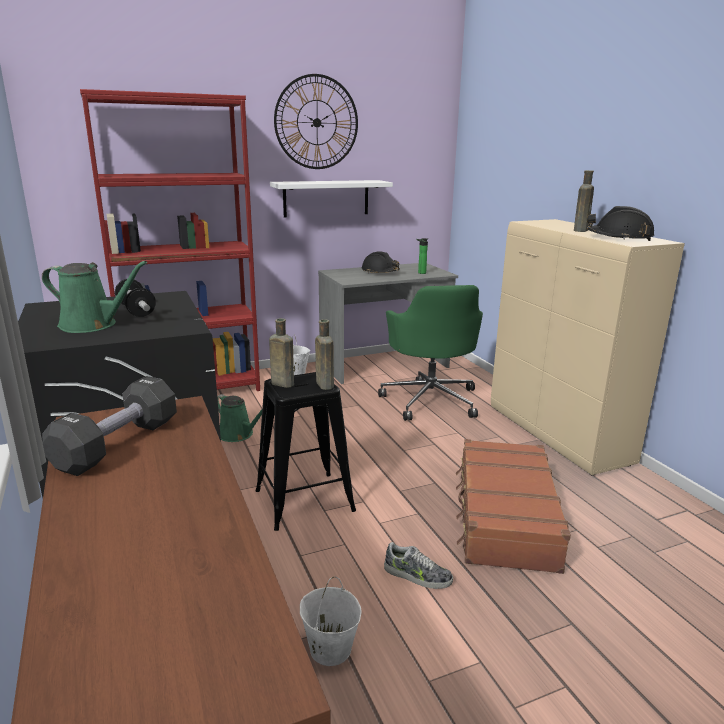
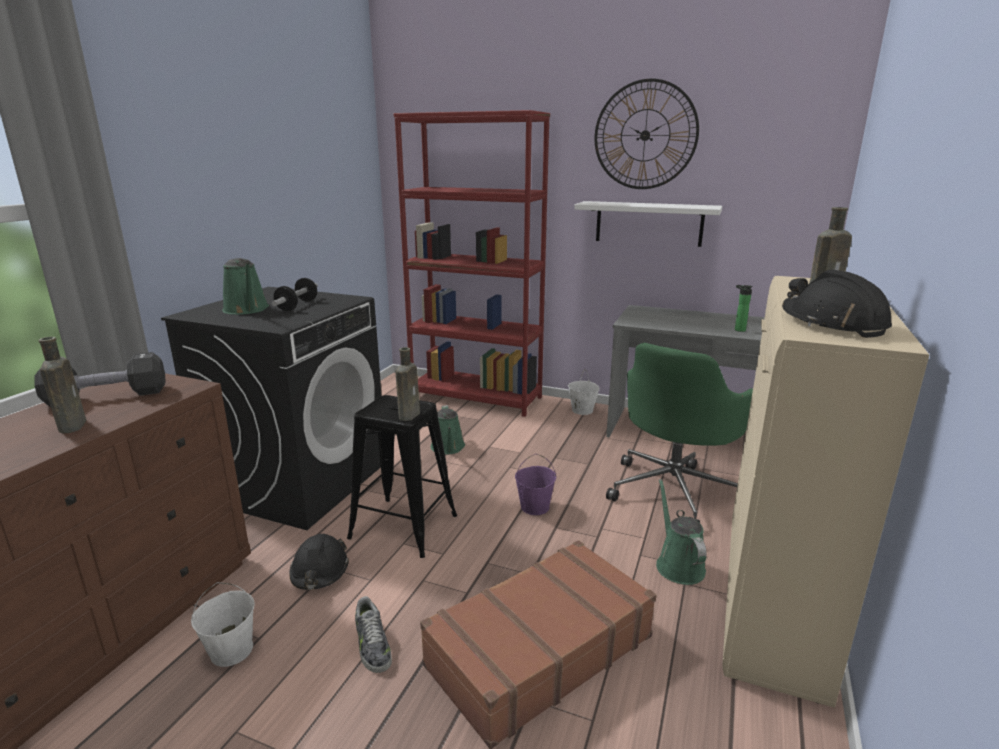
camera: 45 degrees right, 0 degrees up
(281, 383) = (384, 402): brown bottle -> brown bottle (73, 425)
(371, 445) = (535, 507): none -> purple bucket
(380, 272) = (690, 319): black hard hat -> black hard hat (319, 571)
(494, 438) = (678, 564): none -> green watering can

